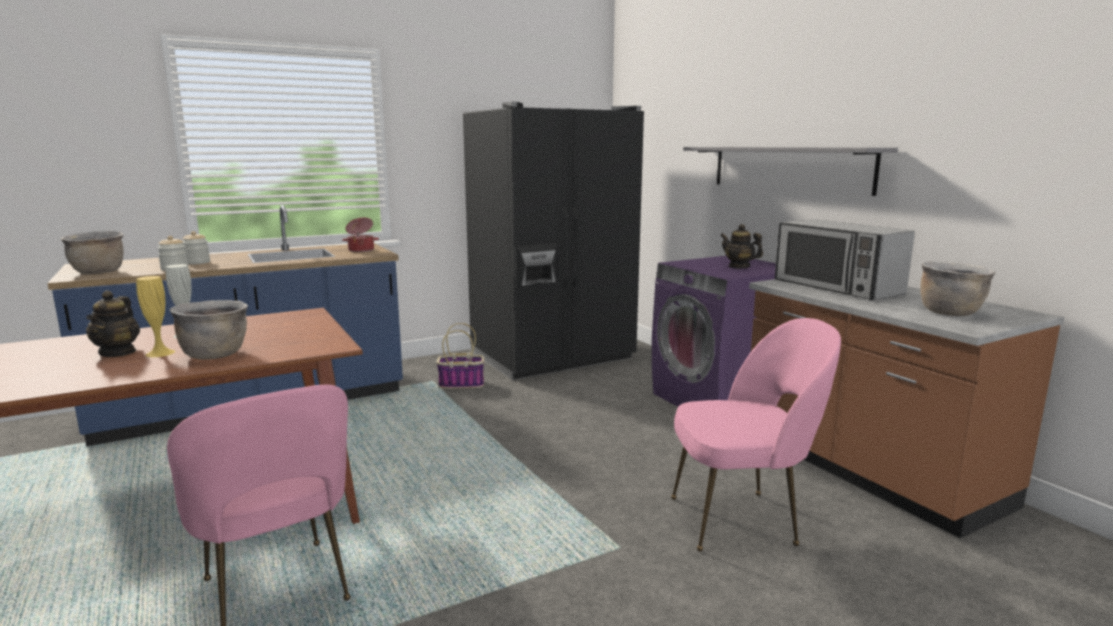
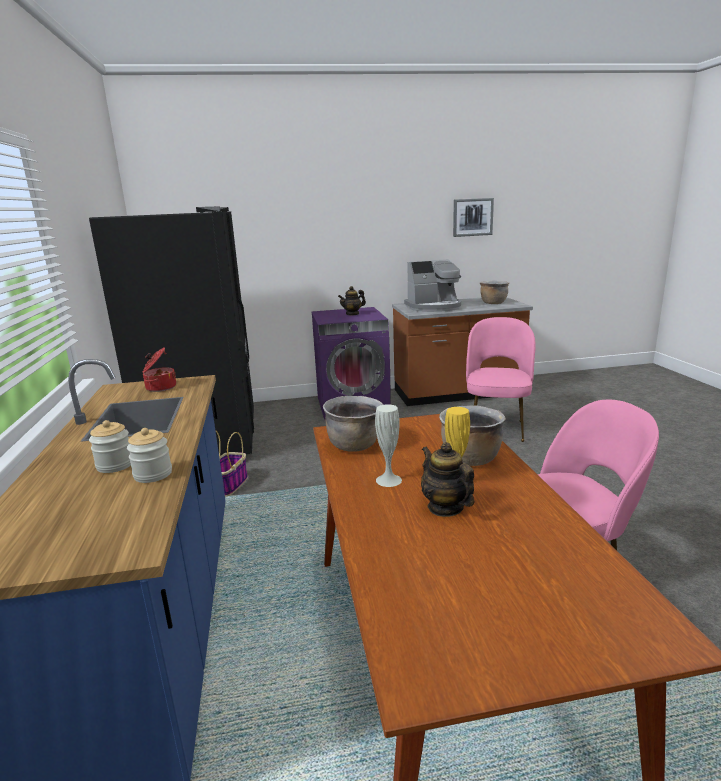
camera: 70 degrees left, 5 degrees up
(99, 272) = (107, 532): brown cooking pot -> brown cooking pot (355, 445)
(118, 352) = (445, 507): teapot -> teapot turned 135 degrees counterclockwise
(788, 168) = (348, 247): grey shelf -> none
(836, 287) = (434, 307): microwave -> coffee machine
(1014, 126) = (472, 217): none -> picture

